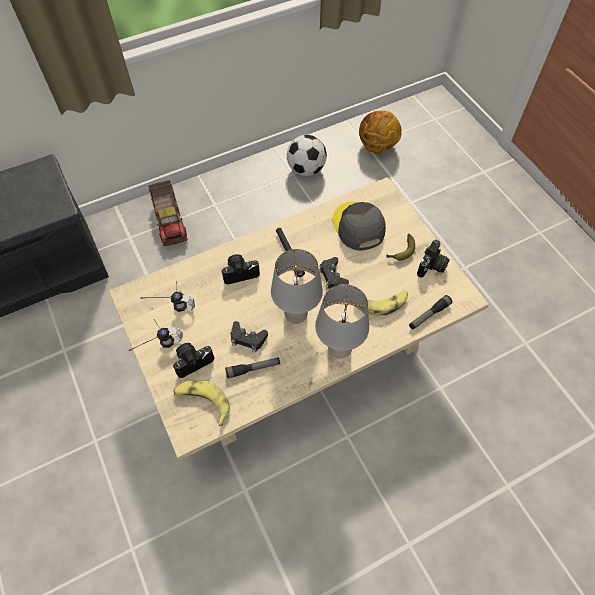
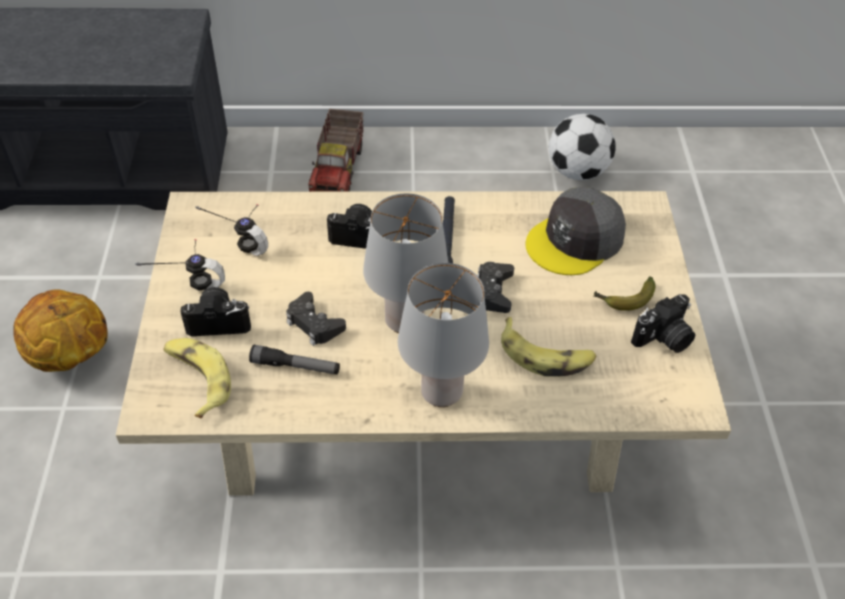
camera: 25 degrees right, 10 degrees down
(358, 227) = (575, 240): grey cap -> grey cap turned 135 degrees counterclockwise
(377, 147) = (708, 178): basketball -> basketball (70, 357)
(429, 315) = (615, 405): flashlight -> none

